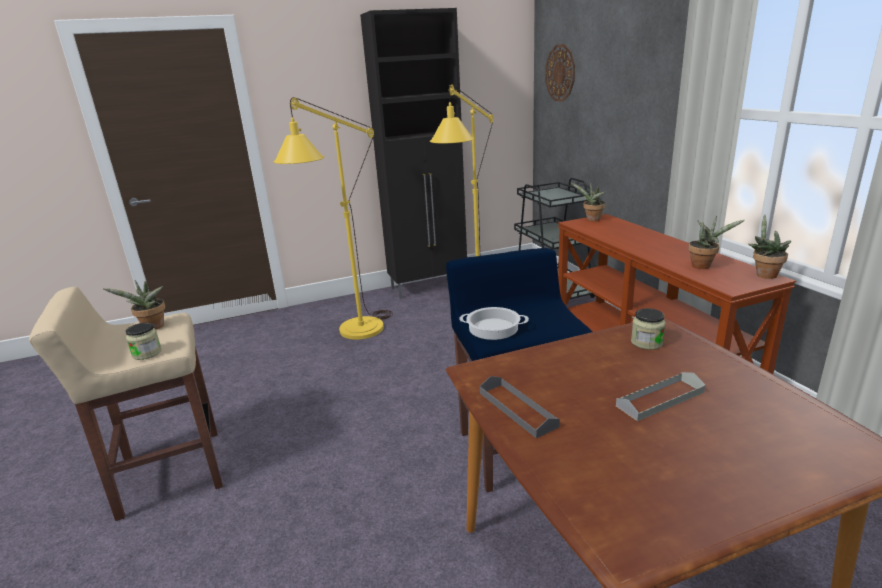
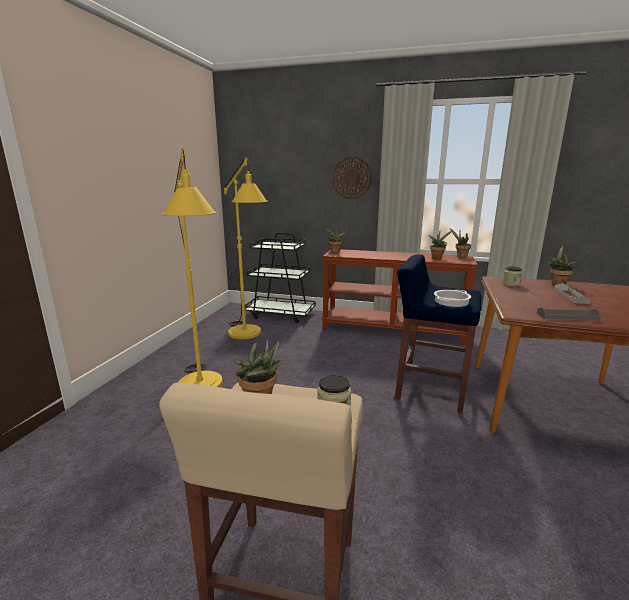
camera: 55 degrees left, 5 degrees down
(429, 287) = (192, 339): black cabinet -> none
(560, 73) = (254, 161): wall clock -> wall clock (352, 178)
(738, 377) = (557, 283): none -> potted plant

